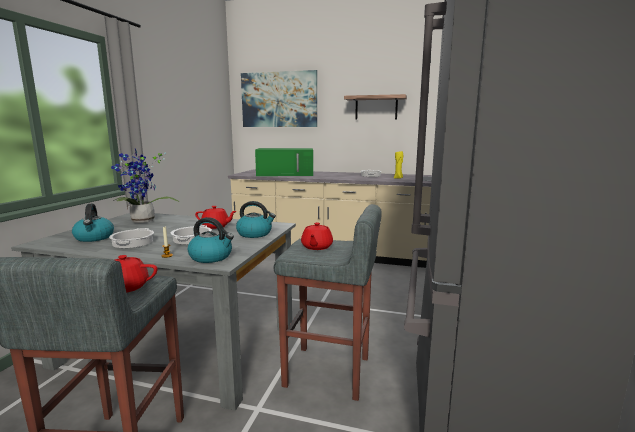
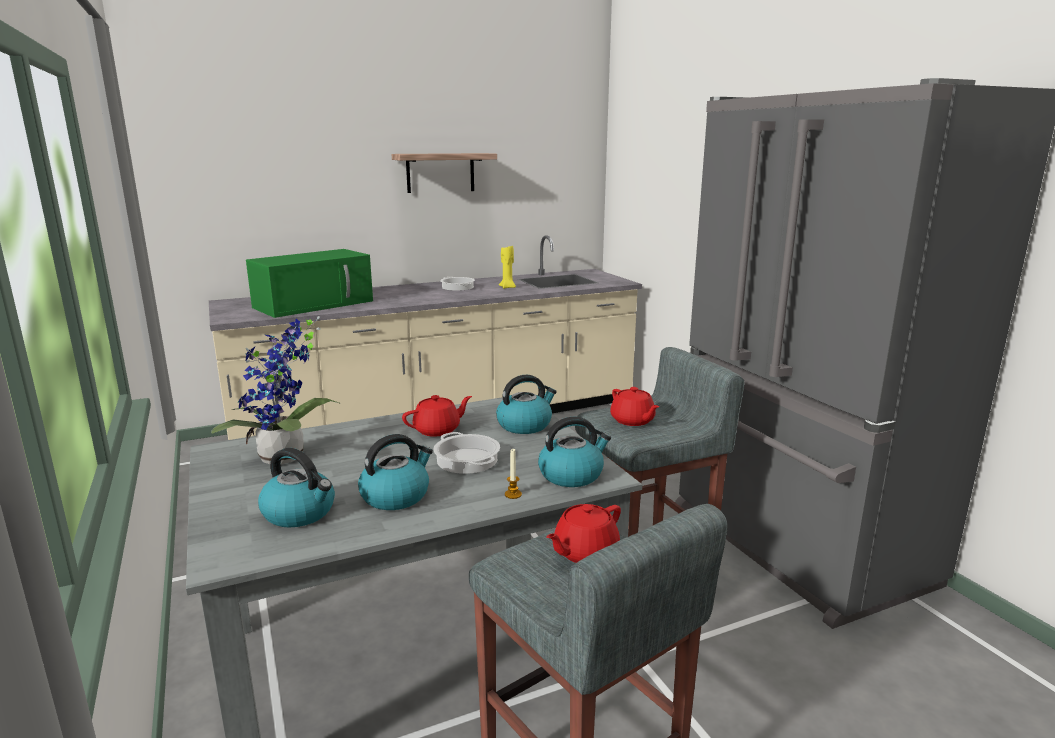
camera: 40 degrees left, 5 degrees up
(132, 242) = (396, 496): cooking pot -> kettle
(279, 100) = (254, 157): picture -> none

